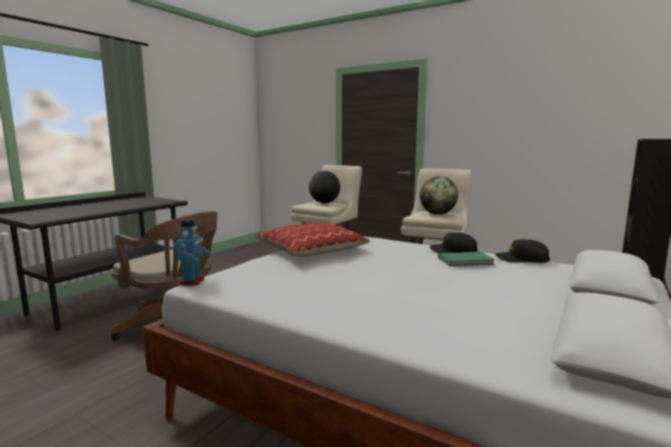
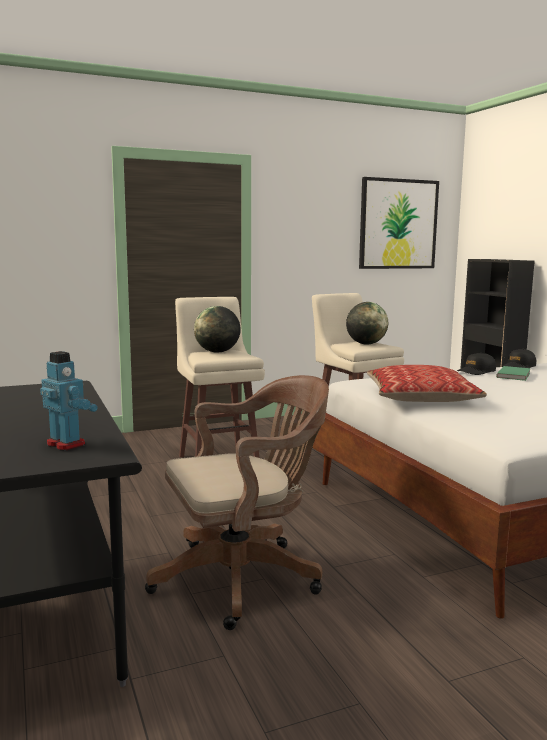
camera: 55 degrees left, 0 degrees up
(193, 281) = (499, 444): toy robot -> toy robot (67, 444)
(583, 104) = (398, 224): none -> picture

